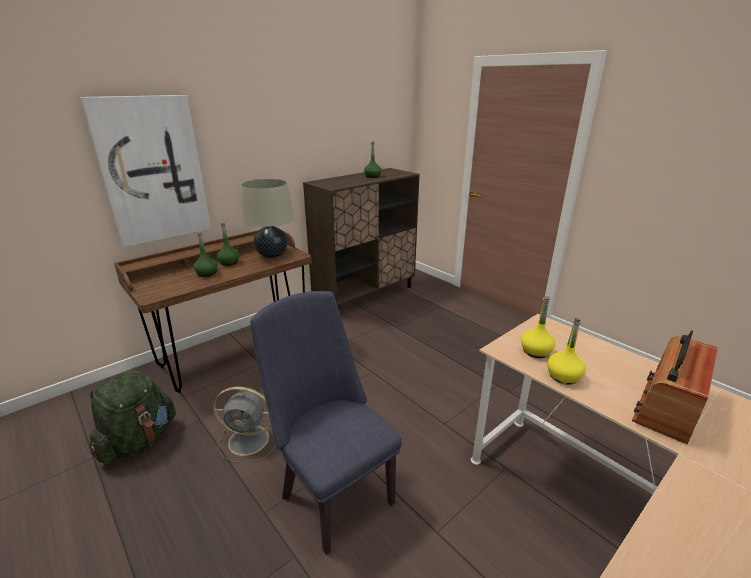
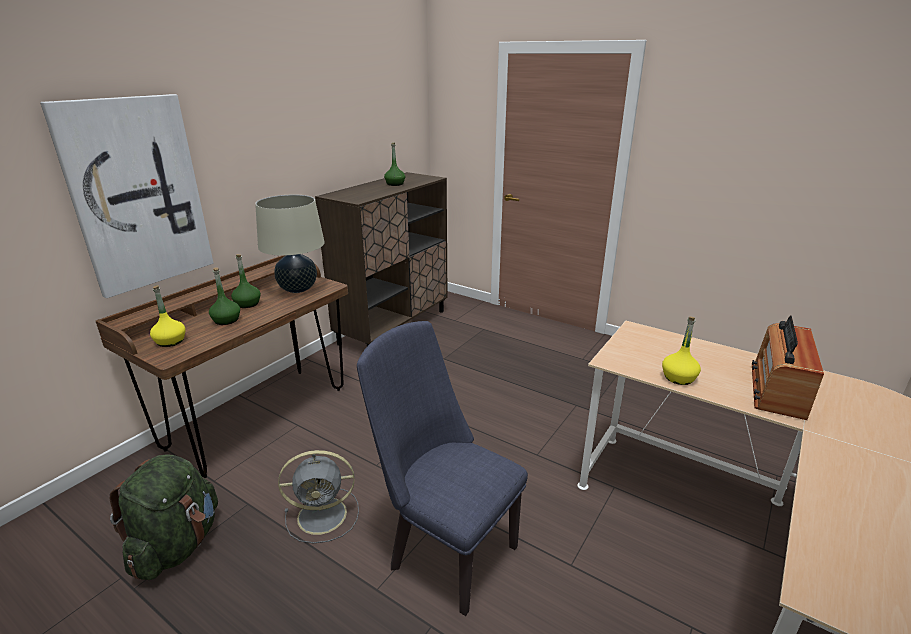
camera: 15 degrees left, 0 degrees up
(535, 351) = (642, 358): yellow bottle -> yellow bottle (170, 341)

